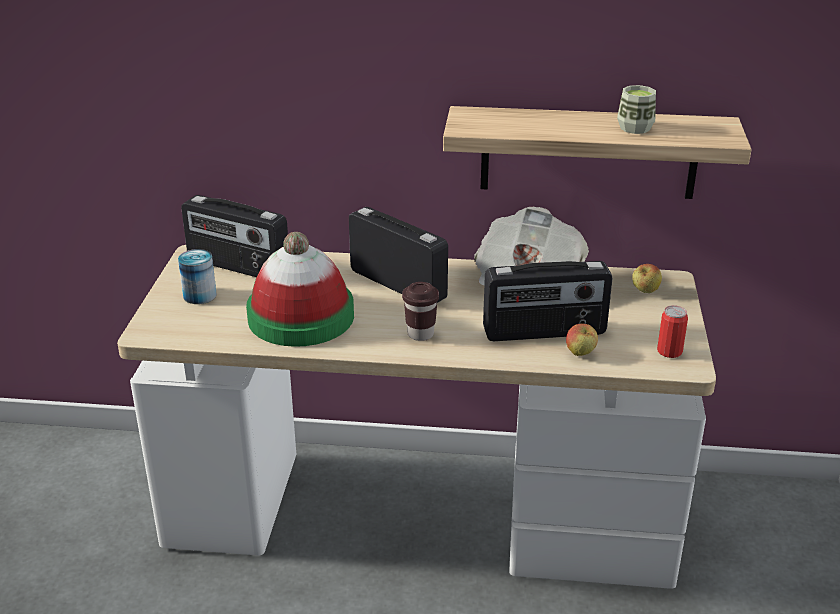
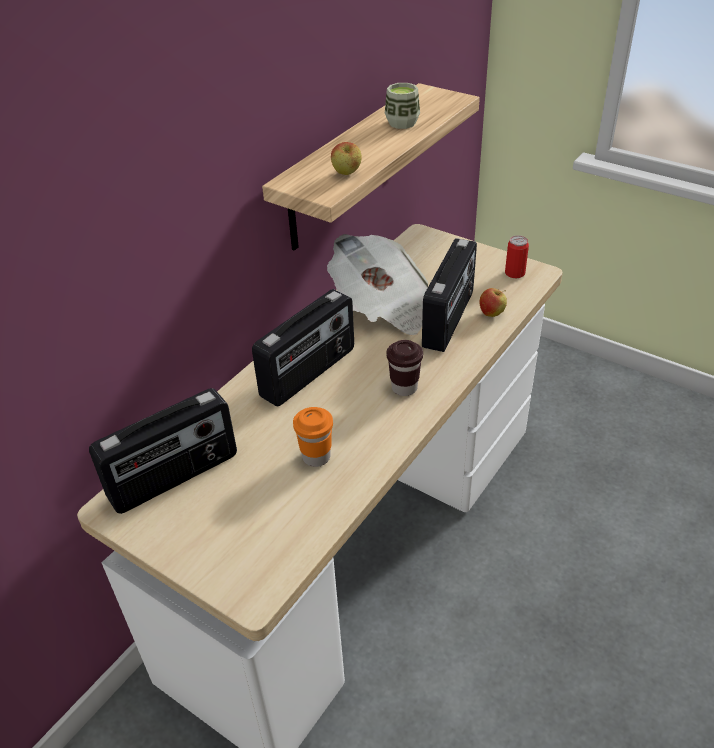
camera: 60 degrees left, 10 degrees up
(200, 295) = (208, 526): can -> none
(301, 317) = (316, 457): hat -> orange cup
(398, 284) = (309, 373): radio -> radio turned 150 degrees clockwise
(645, 292) = (427, 252): apple -> apple (347, 174)

